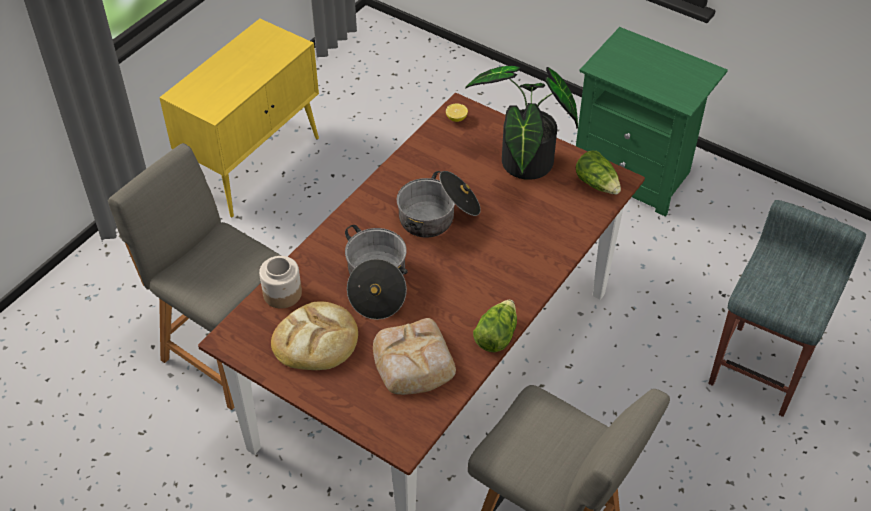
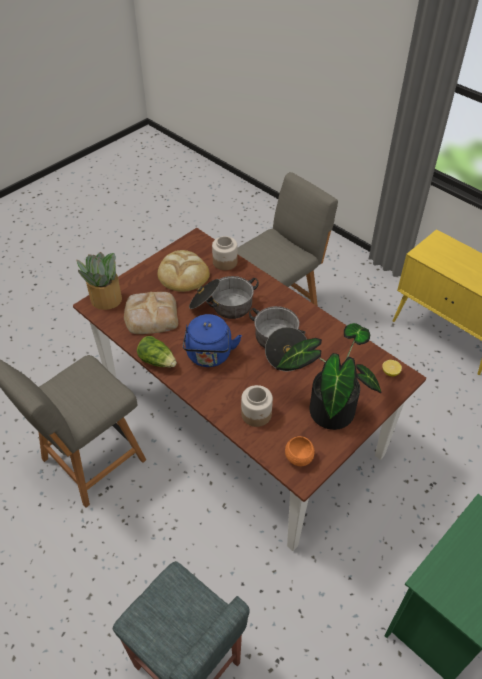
camera: 100 degrees right, 0 degrees up
(389, 428) = (105, 299): none -> potted plant
(473, 282) = (209, 356): none -> blue kettle
(551, 224) = (256, 414): none -> jar
(597, 184) = (298, 458): lettuce -> orange bowl

